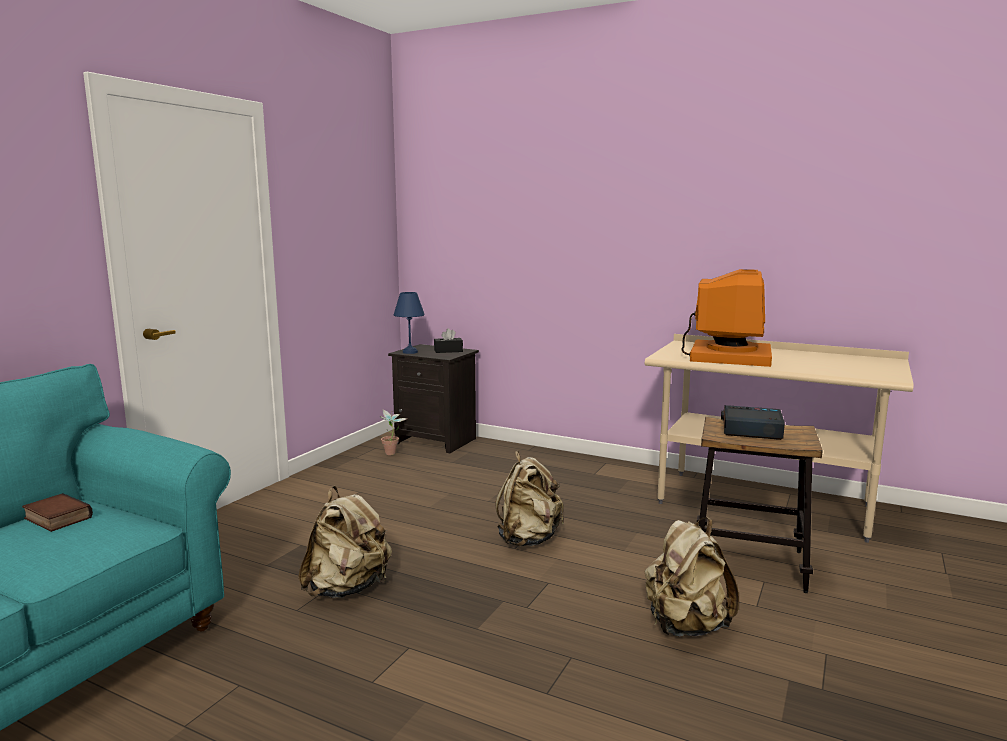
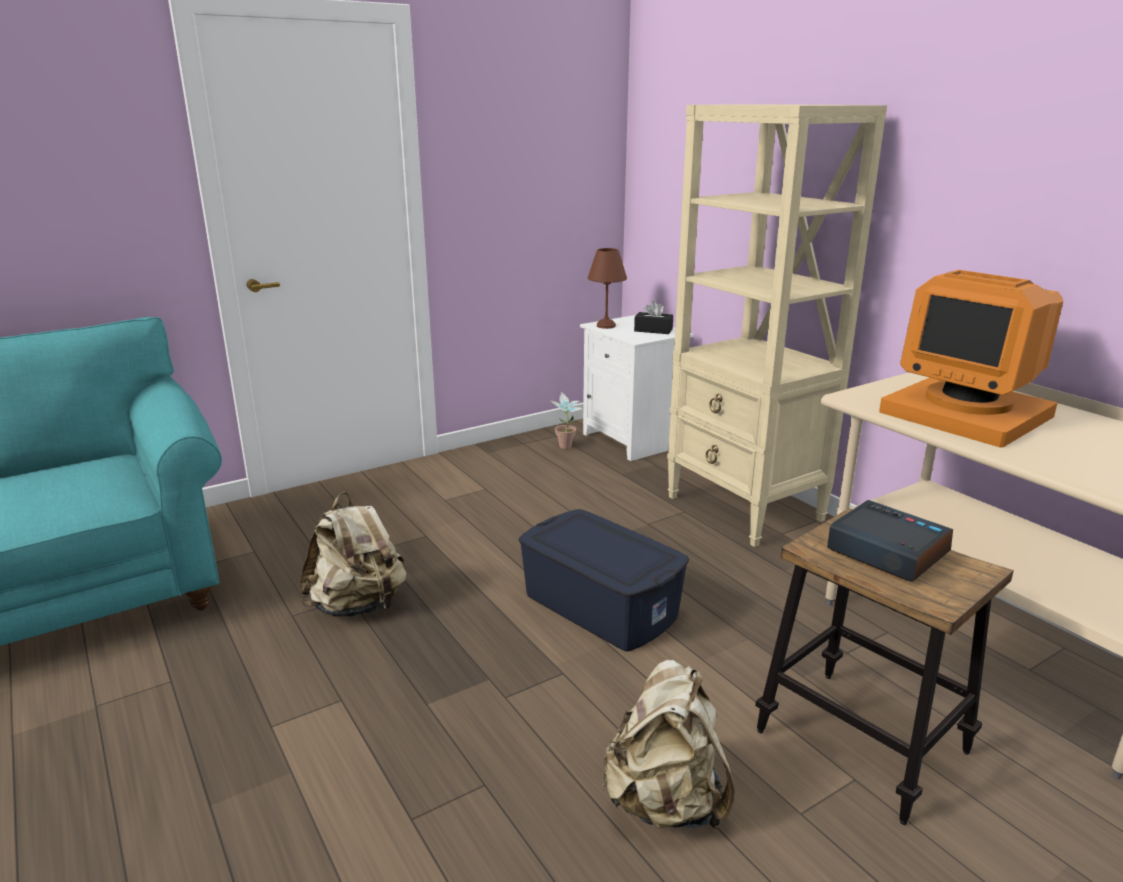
camera: 30 degrees right, 10 degrees up
(56, 518) = (77, 471): book -> none
(409, 352) = (605, 326): blue table lamp -> brown table lamp
(437, 441) = (633, 440): black nightstand -> white nightstand
(528, 539) = (601, 605): beige backpack -> blue storage box
(557, 465) = (745, 509): none -> beige bookcase
(728, 356) = (968, 413): monitor -> monitor turned 90 degrees clockwise

